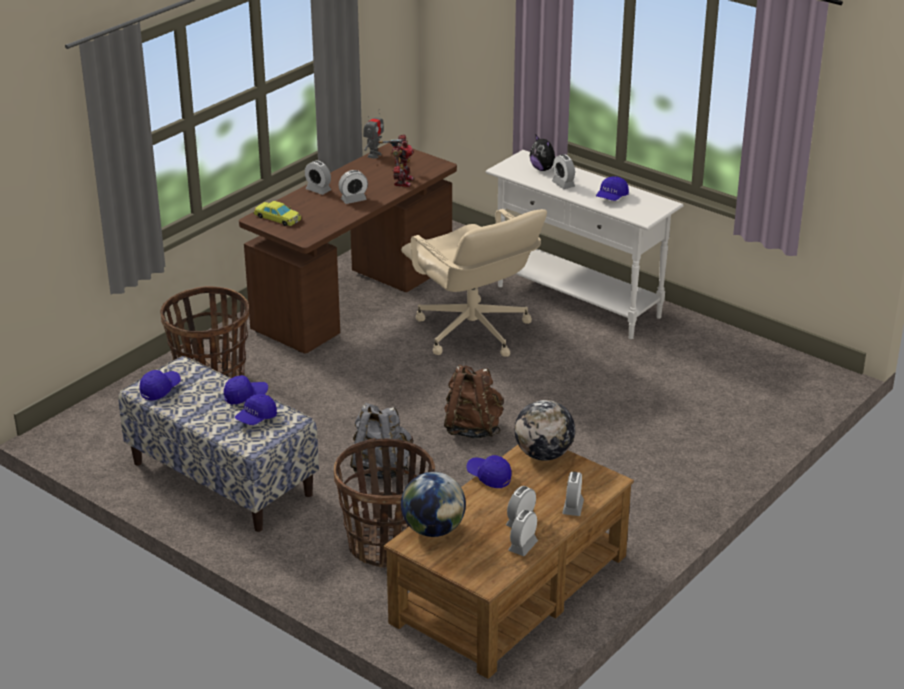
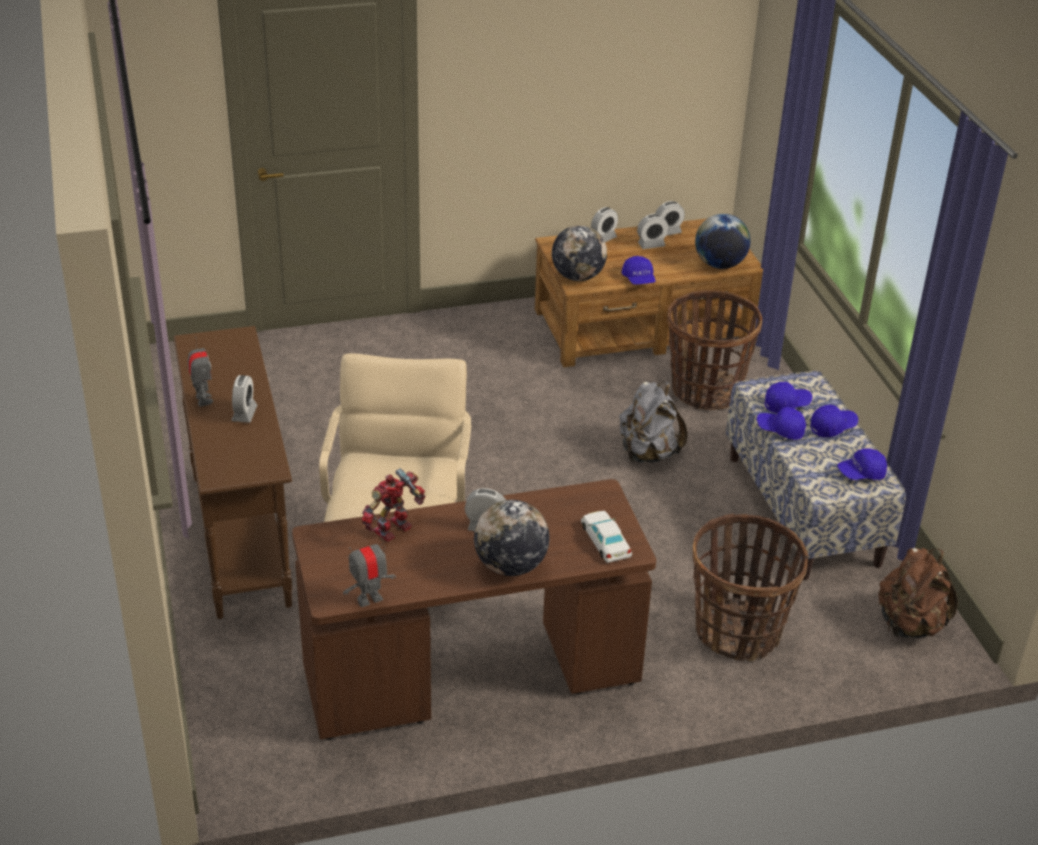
camera: 145 degrees left, 5 degrees up
(278, 218) = (605, 540): yellow toy car -> white toy car
(318, 190) = (510, 566): alarm clock -> globe
(472, 428) = (527, 452): brown backpack -> brown backpack (910, 625)
(543, 169) = (229, 446): plush toy -> none
(578, 302) = (241, 539): white console table -> brown console table
(598, 181) = (203, 399): none -> toy robot
(611, 197) = (226, 373): blue cap -> blue cap (832, 427)

